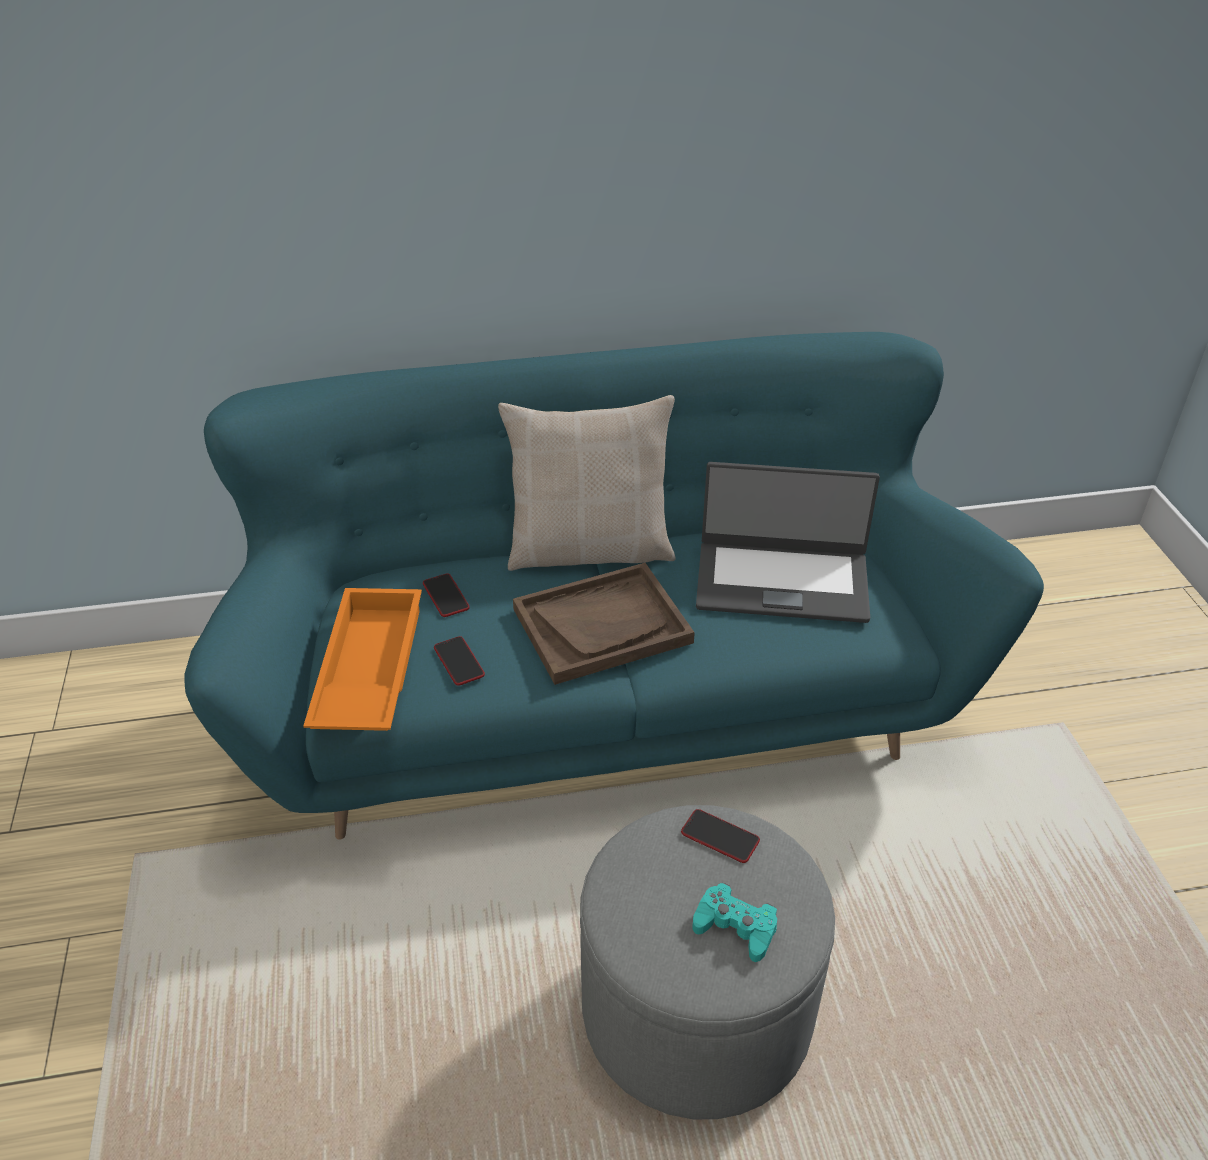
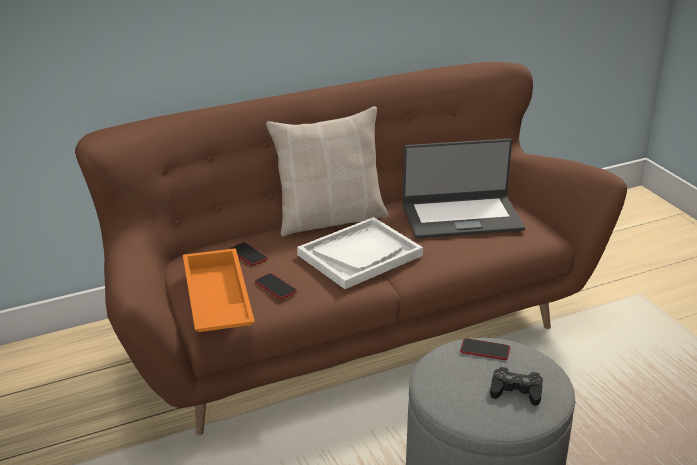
camera: 15 degrees left, 10 degrees down
(602, 625) = (360, 255): brown tray -> white tray
(604, 702) = (348, 328): turquoise sofa -> brown sofa
(735, 927) = (516, 391): turquoise game controller -> black game controller

